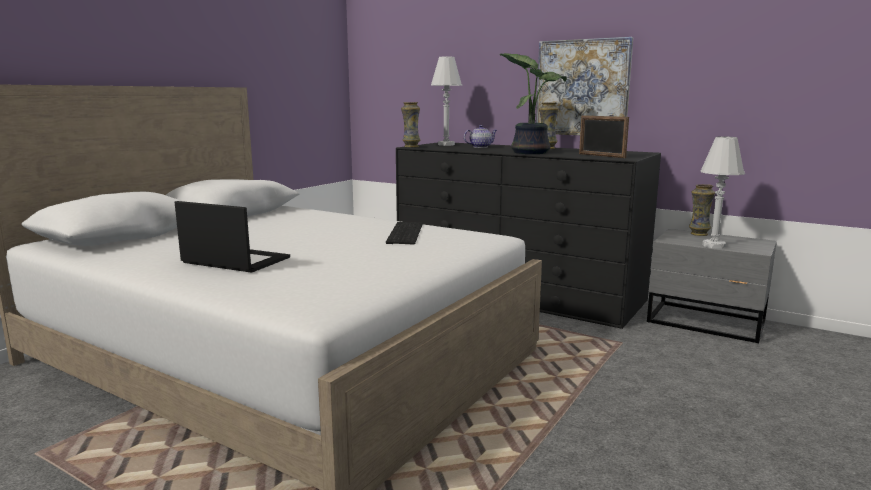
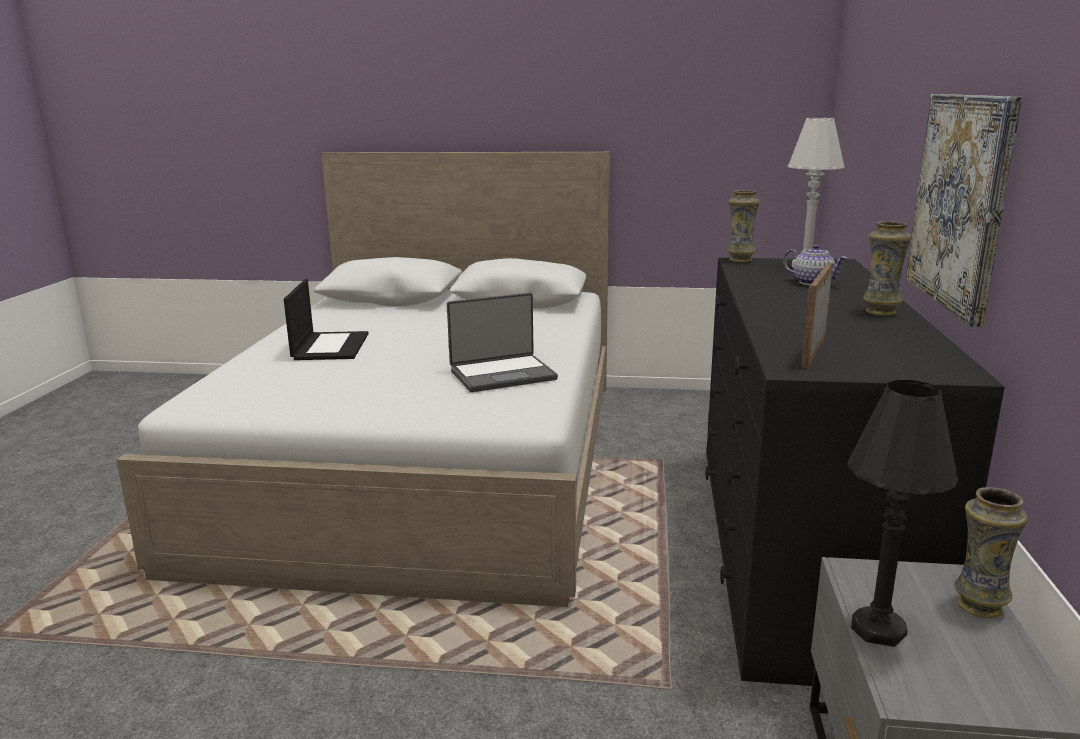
camera: 65 degrees right, 5 degrees up
(403, 233) = (502, 374): keyboard -> laptop
(530, 152) = (779, 311): potted plant -> none
(714, 246) = (878, 630): white table lamp -> black table lamp

